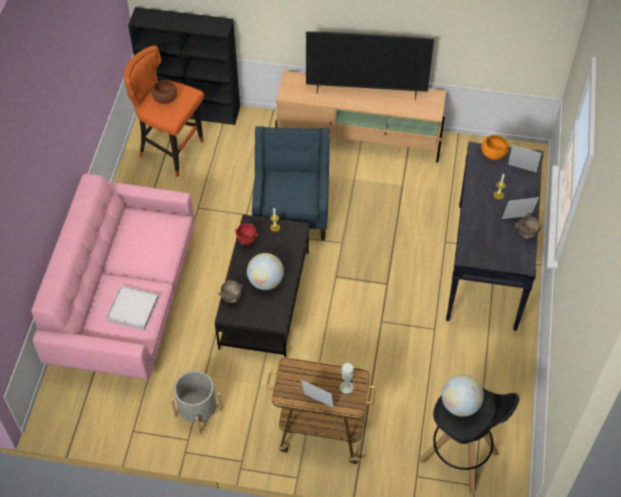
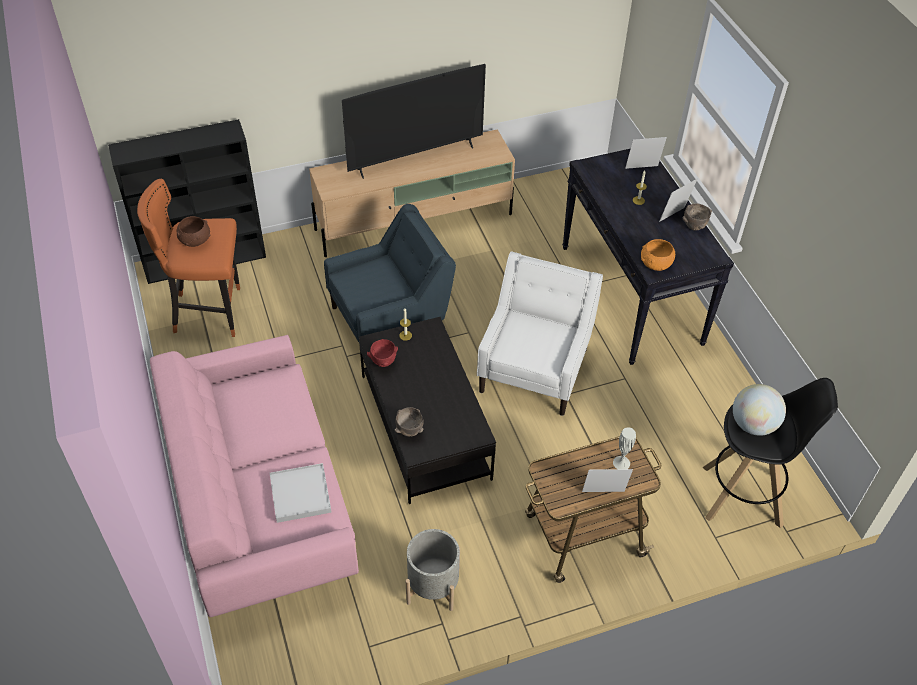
camera: 30 degrees left, 5 degrees down
(266, 281) = (436, 397): globe -> none
(292, 209) = (391, 320): blue armchair -> blue armchair turned 90 degrees clockwise
(372, 291) = (535, 368): none -> white armchair
(493, 153) = (603, 164): orange bowl -> orange bowl (655, 263)

